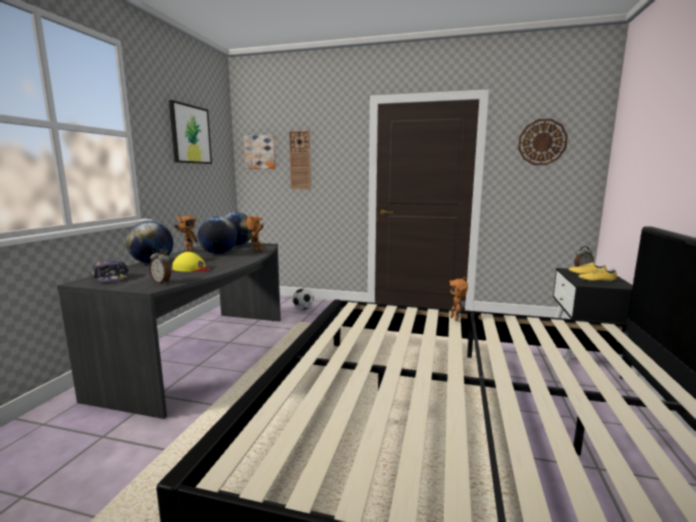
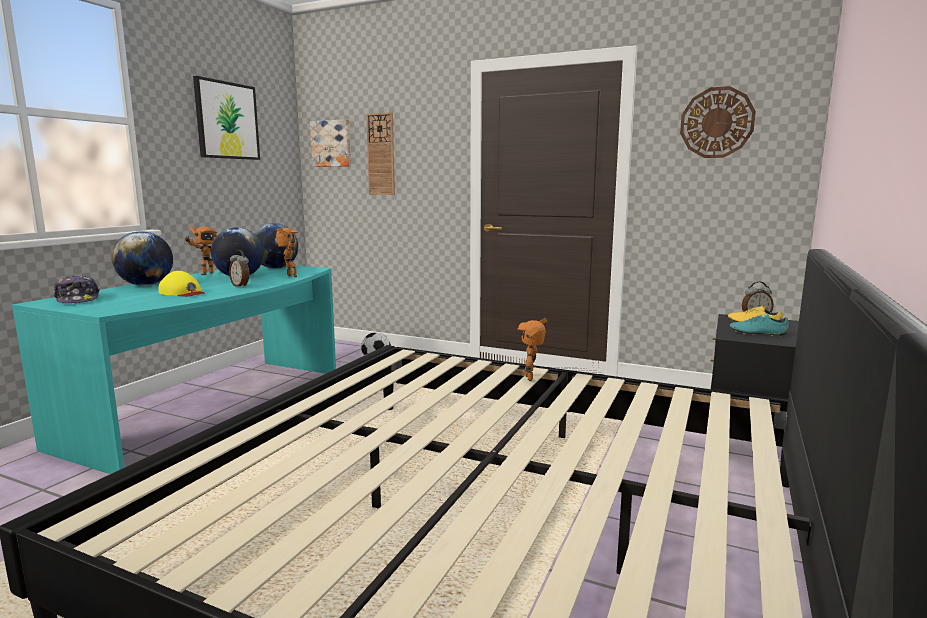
camera: 10 degrees right, 0 degrees up
(162, 282) = (128, 306): alarm clock -> alarm clock (241, 286)
(207, 353) = (217, 407): grey desk -> turquoise desk
(596, 281) = (757, 333): yellow shoe -> turquoise shoe

